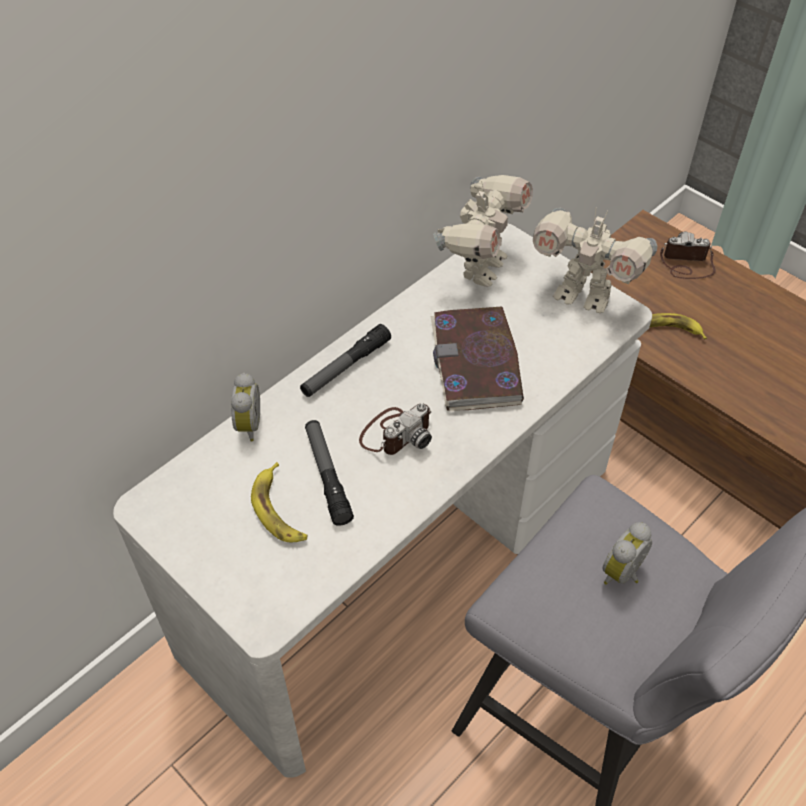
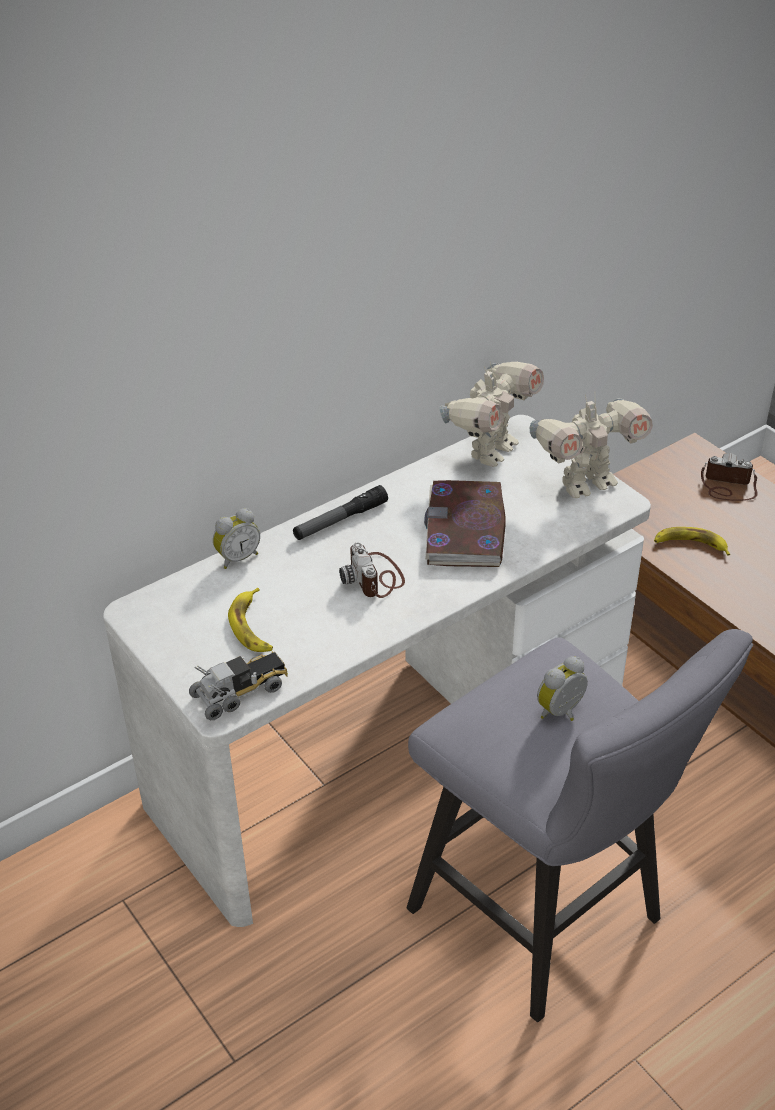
camera: 10 degrees right, 10 degrees down
(246, 425) = (237, 558): alarm clock -> alarm clock turned 45 degrees clockwise
(282, 595) = (240, 691): none -> toy truck
(327, 476) = (302, 605): flashlight -> none
(396, 433) = (374, 578): camera -> camera turned 105 degrees clockwise
(583, 295) = (585, 483): toy robot -> toy robot turned 60 degrees counterclockwise

